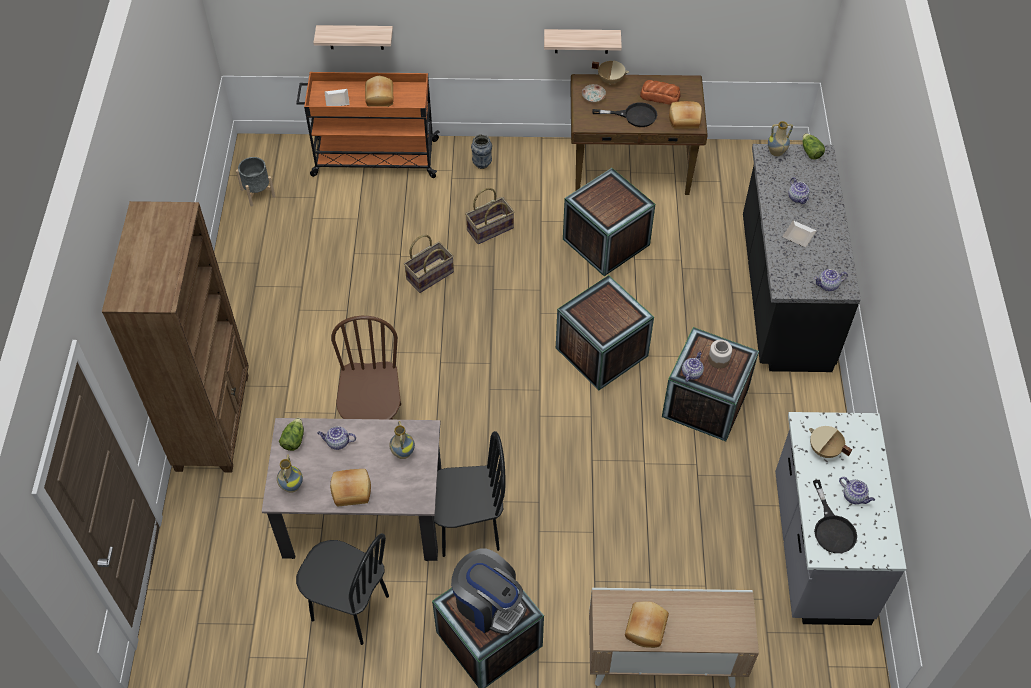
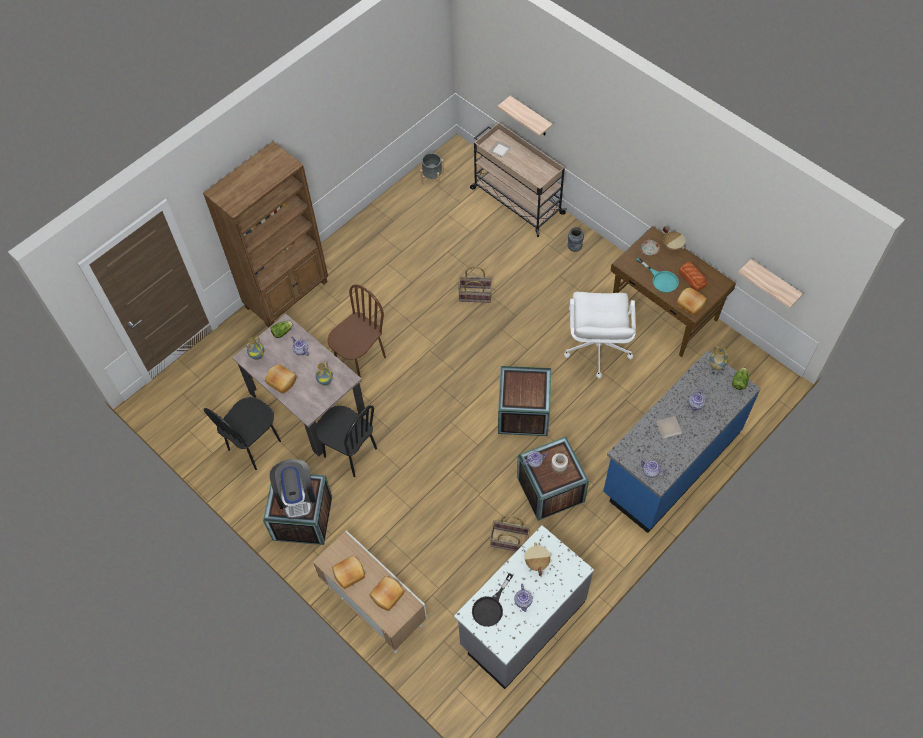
camera: 45 degrees right, 5 degrees up
(350, 608) = (255, 445): black chair -> black chair turned 60 degrees clockwise
(373, 158) = (516, 200): orange cart -> beige cart
(379, 97) = (525, 164): bread -> bread (386, 595)
(490, 229) = (537, 292): basket -> basket (509, 541)
(581, 41) = (663, 208): shelf -> shelf (773, 283)
(606, 242) = (597, 349): crate -> white office chair
(633, 116) = (661, 279): black frying pan -> turquoise frying pan
(782, 294) = (670, 462): black counter -> blue counter

